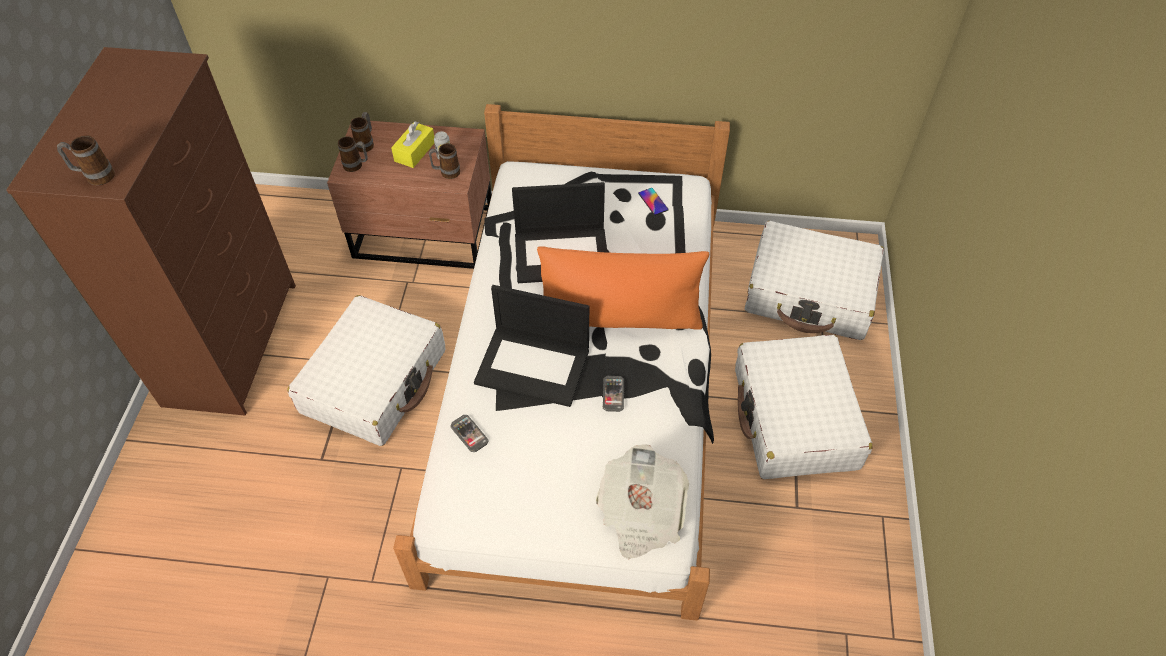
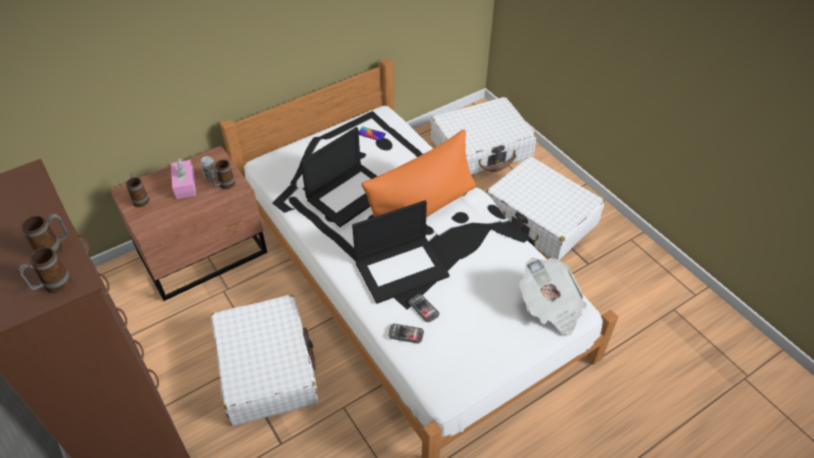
camera: 40 degrees left, 5 degrees down
(356, 166) = (149, 217): mug -> mug (55, 249)
(415, 151) = (185, 185): yellow tissue box -> pink tissue box
(613, 394) = (466, 253): phone -> phone (423, 308)

